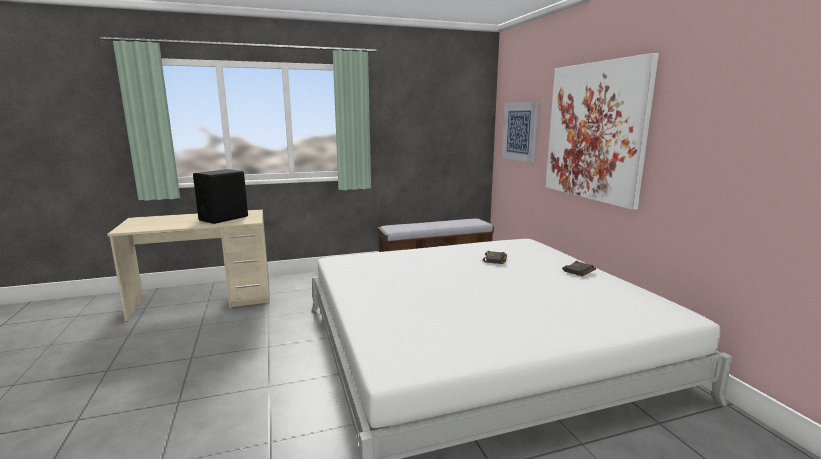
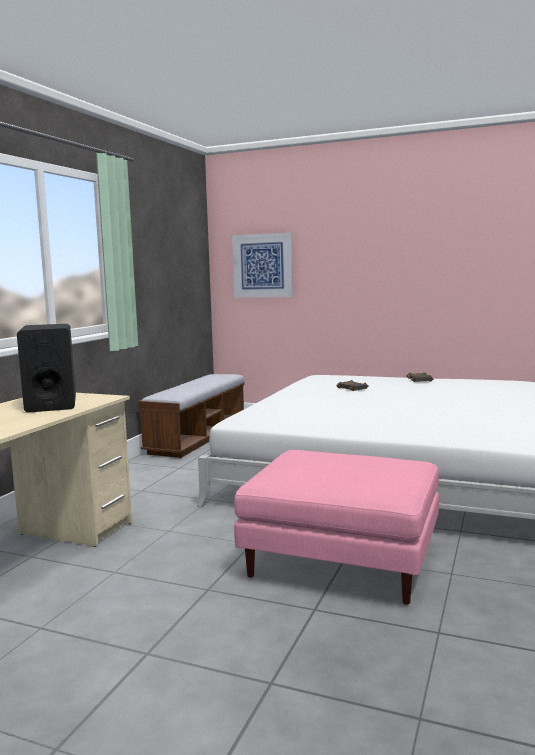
camera: 50 degrees left, 5 degrees down
(261, 387) = (344, 561): none -> pink ottoman
(594, 131) = (380, 257): picture -> none

